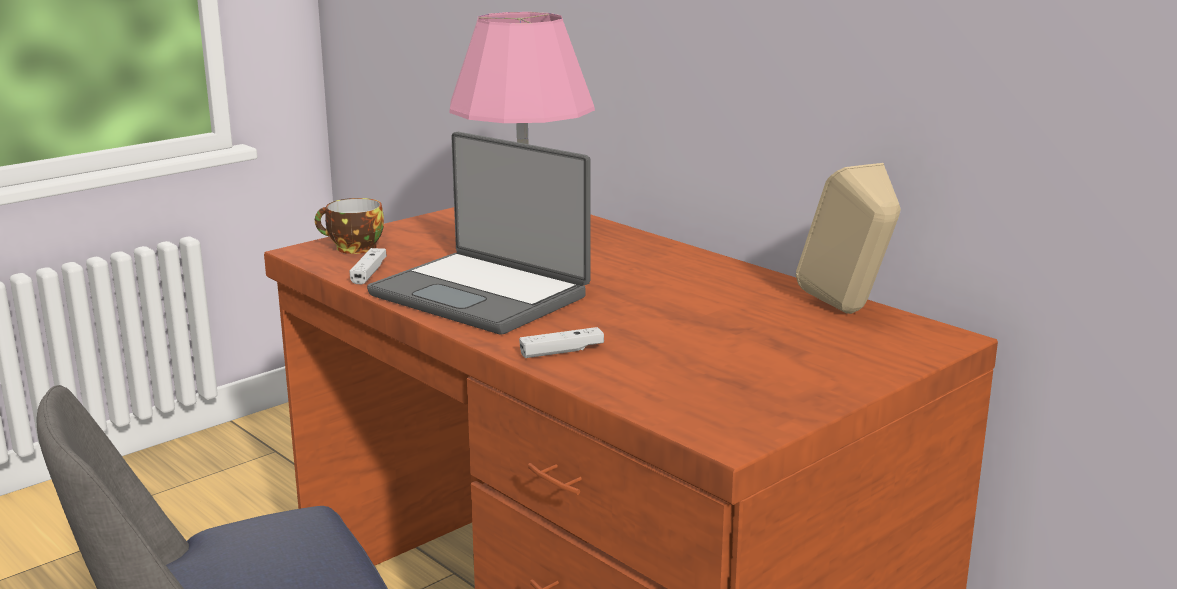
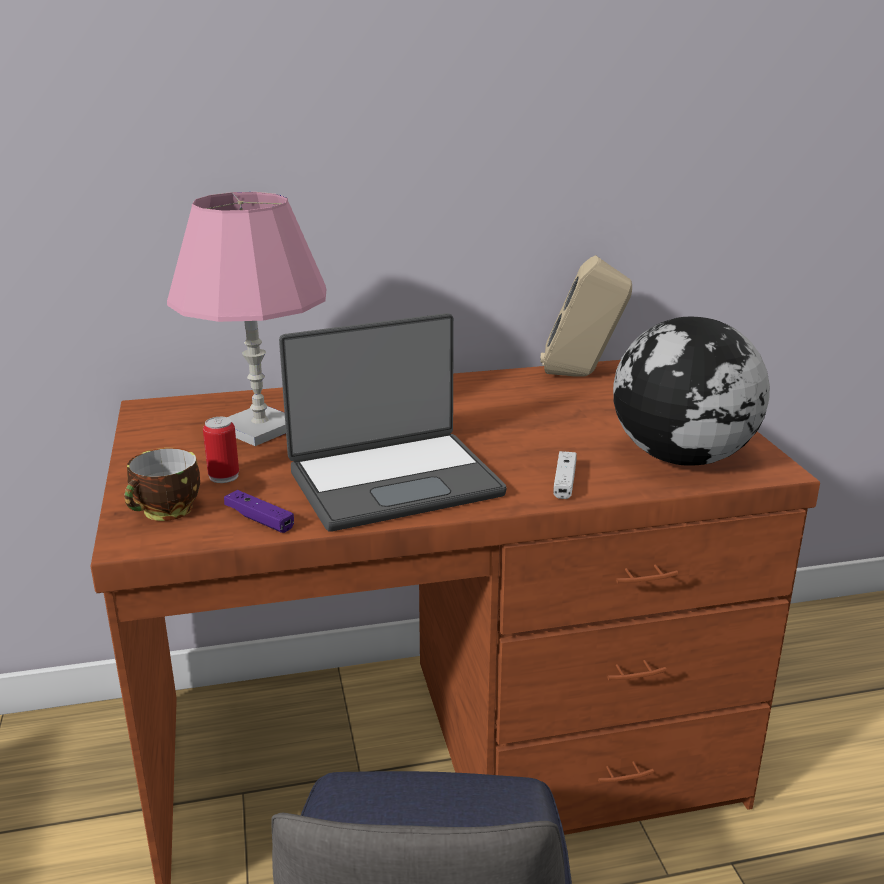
camera: 60 degrees left, 5 degrees up
(369, 273) = (259, 519): white game controller -> purple game controller
(426, 247) = (224, 476): none -> can
(690, 391) = (681, 459): none -> globe

